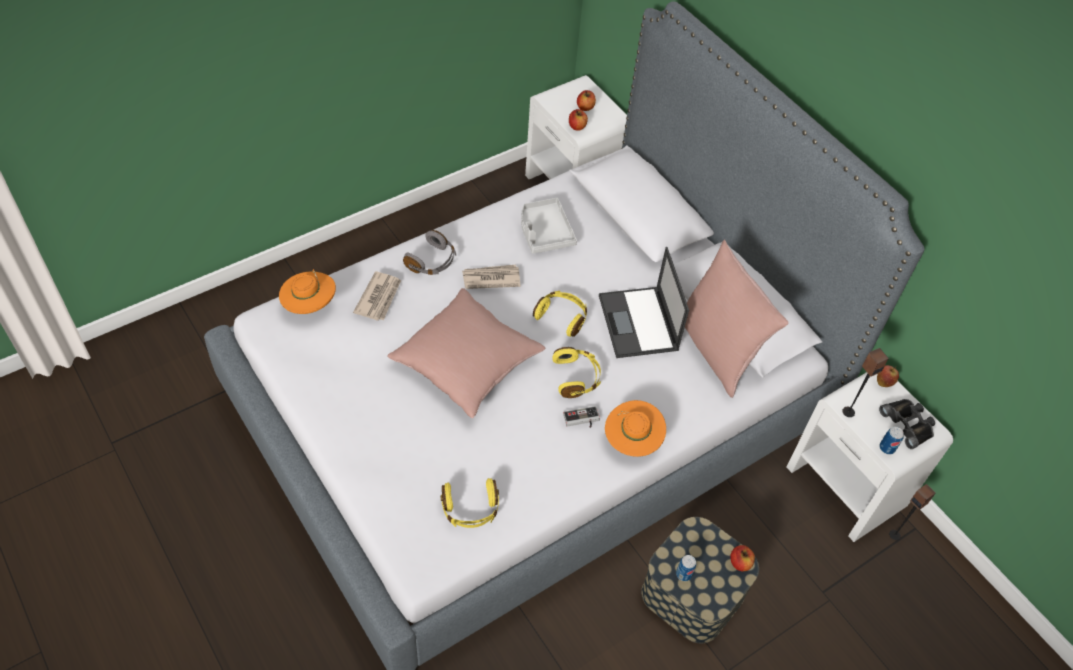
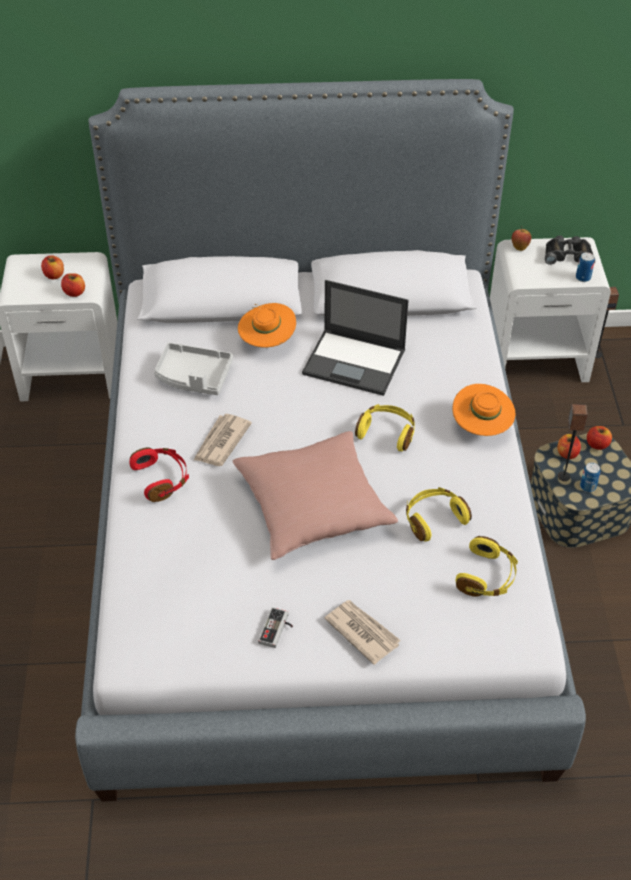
camera: 55 degrees left, 5 degrees down
(309, 305) = (141, 607): orange hat -> orange hat (267, 342)
(379, 298) = (179, 541): newspaper -> newspaper (362, 632)
(432, 261) = (162, 479): grey headphones -> red headphones
(562, 317) = (309, 411): yellow headphones -> yellow headphones (434, 519)
(582, 420) = (437, 451): game controller -> game controller (277, 630)
(711, 542) = (567, 453): none -> apple
(717, 351) = (422, 326): pink pillow -> none
(848, 411) = (535, 281): speaker -> speaker (563, 476)

